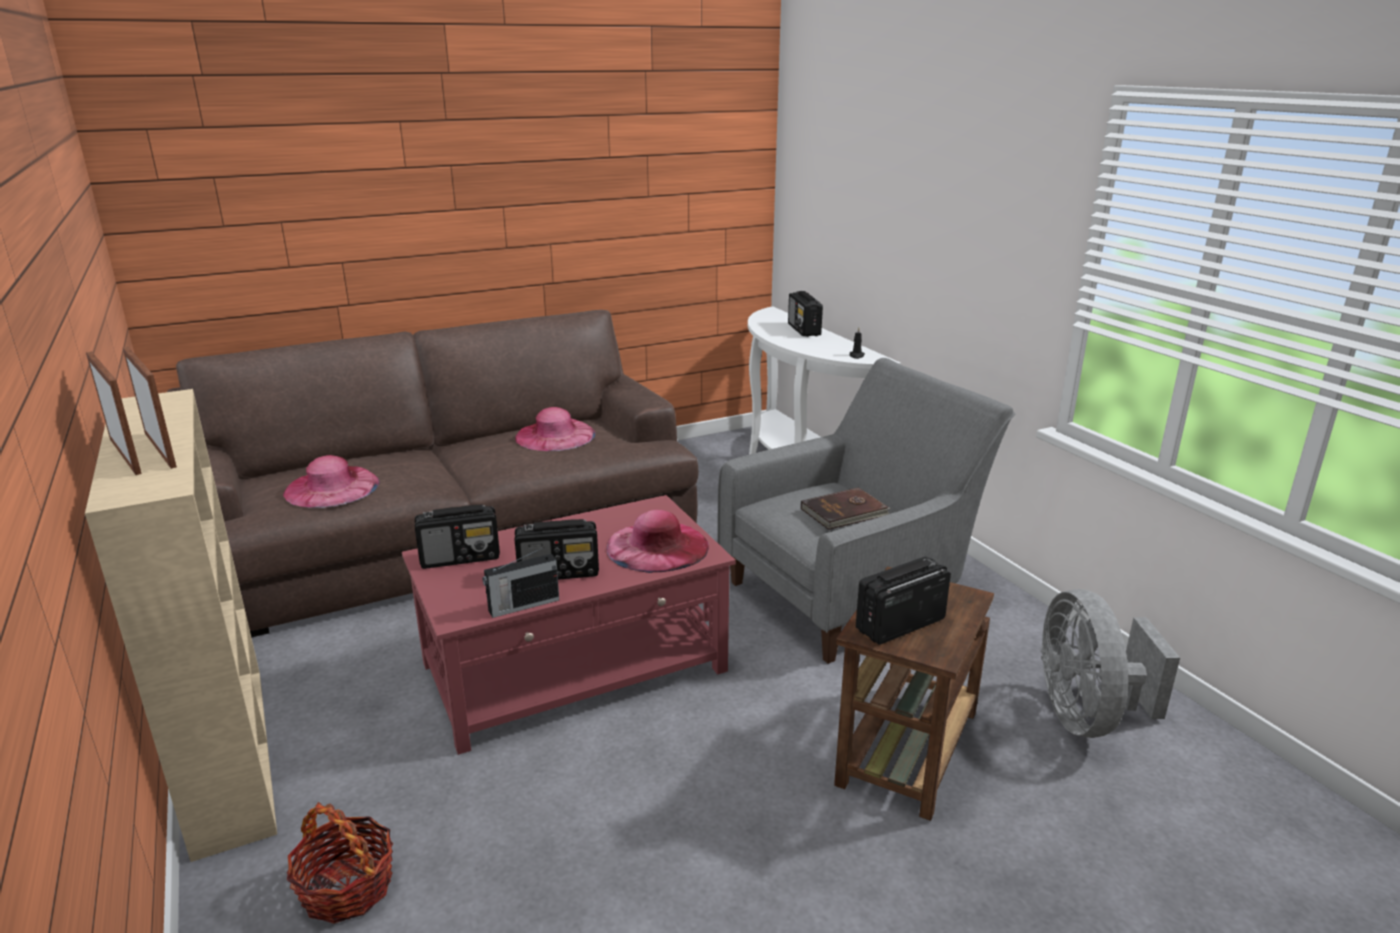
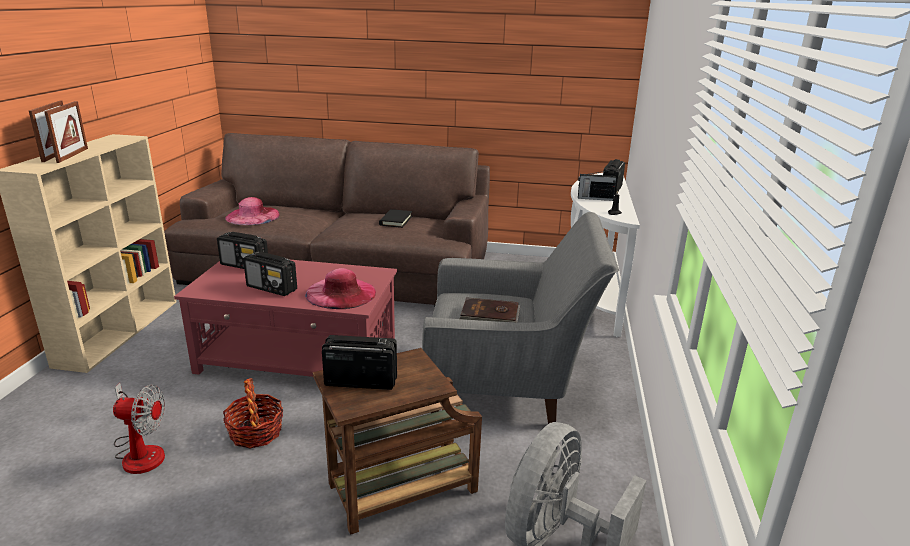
camera: 35 degrees right, 0 degrees up
(346, 888) = (75, 408): basket -> basket (255, 432)
(522, 605) = (229, 297): radio -> radio (594, 198)
(552, 882) = (141, 451): none -> fan
(555, 435) = (395, 220): pink hat -> black book

